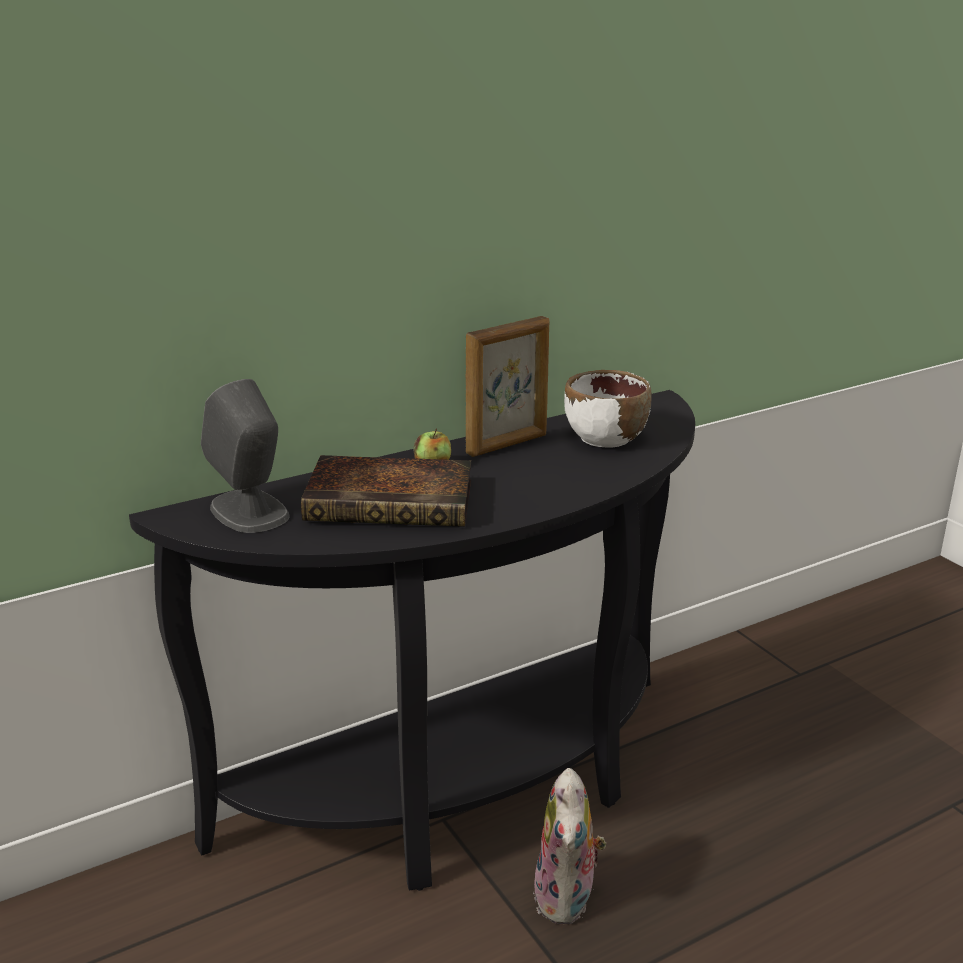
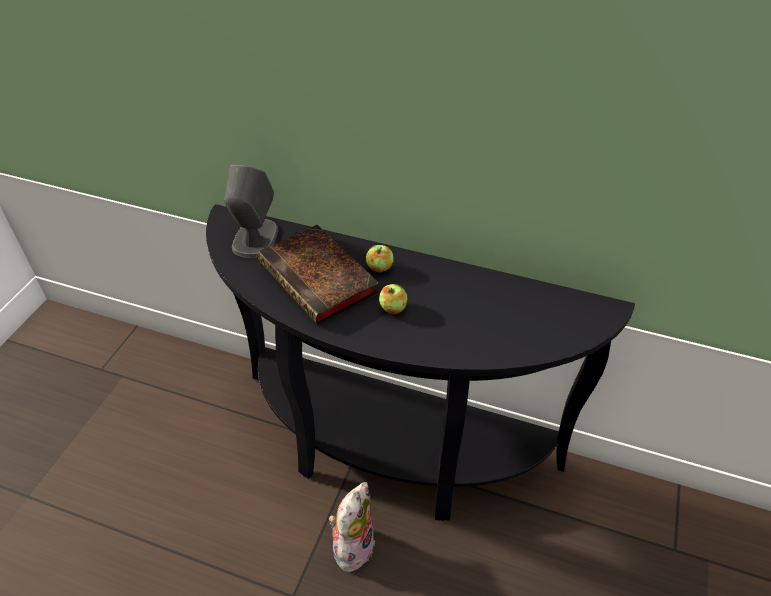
camera: 50 degrees right, 20 degrees up
(504, 482) = (393, 308): none -> apple
(508, 444) = (445, 280): picture frame -> none
(568, 899) = (352, 545): plush toy -> plush toy turned 150 degrees clockwise
(605, 438) = (508, 316): white bowl -> none

